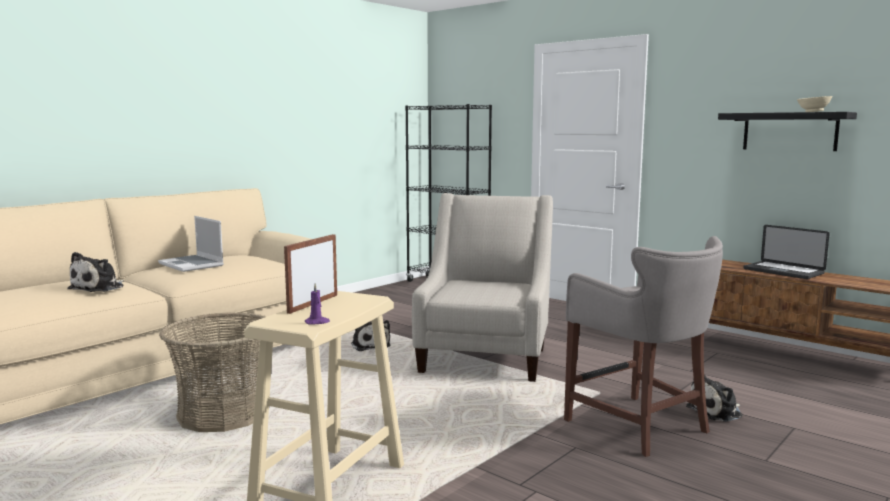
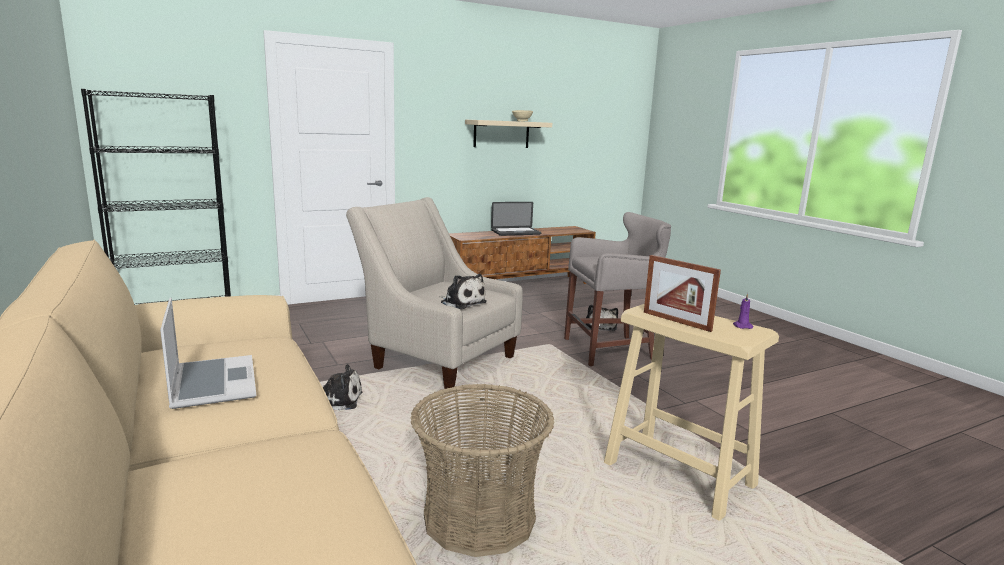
camera: 70 degrees left, 5 degrees up
(99, 288) = (290, 463): plush toy -> plush toy (461, 302)
(192, 265) = (212, 383): laptop -> laptop turned 90 degrees counterclockwise
(789, 131) = (501, 134): black shelf -> beige shelf

